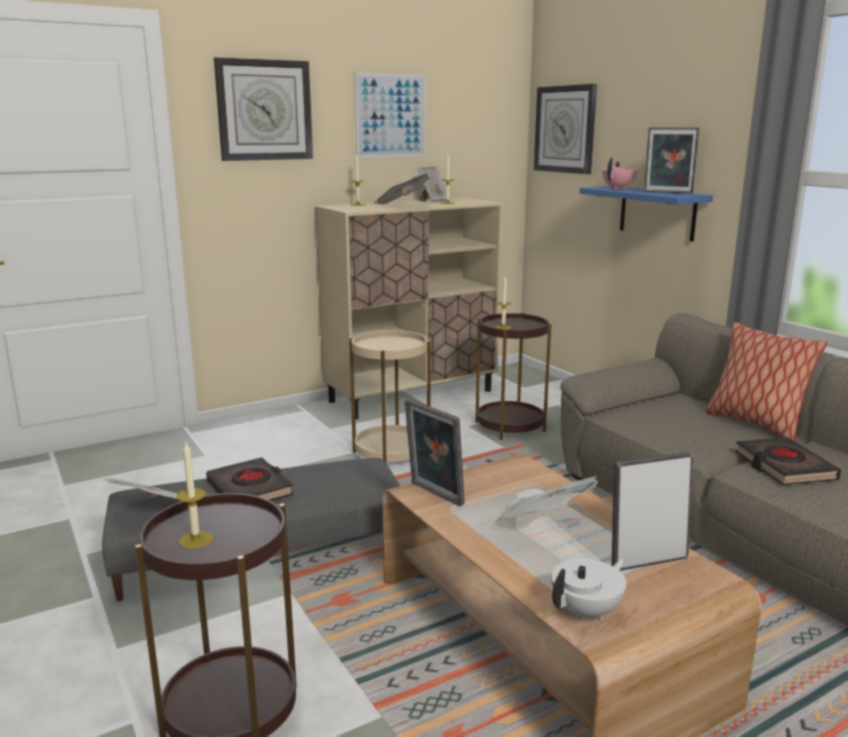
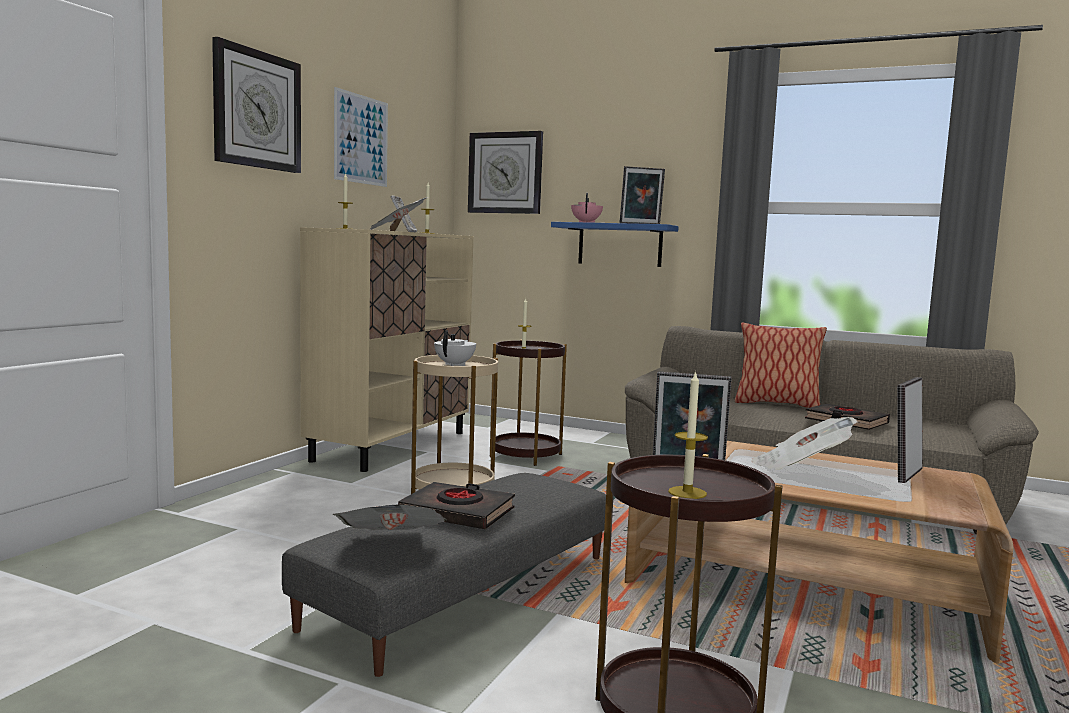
camera: 35 degrees left, 10 degrees down
(587, 611) = (941, 505): white teapot -> white teapot (455, 365)

